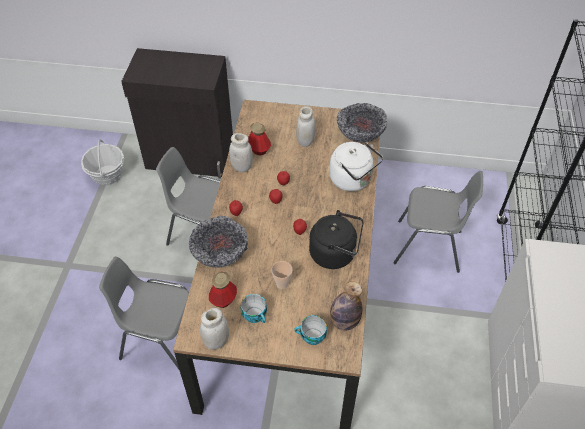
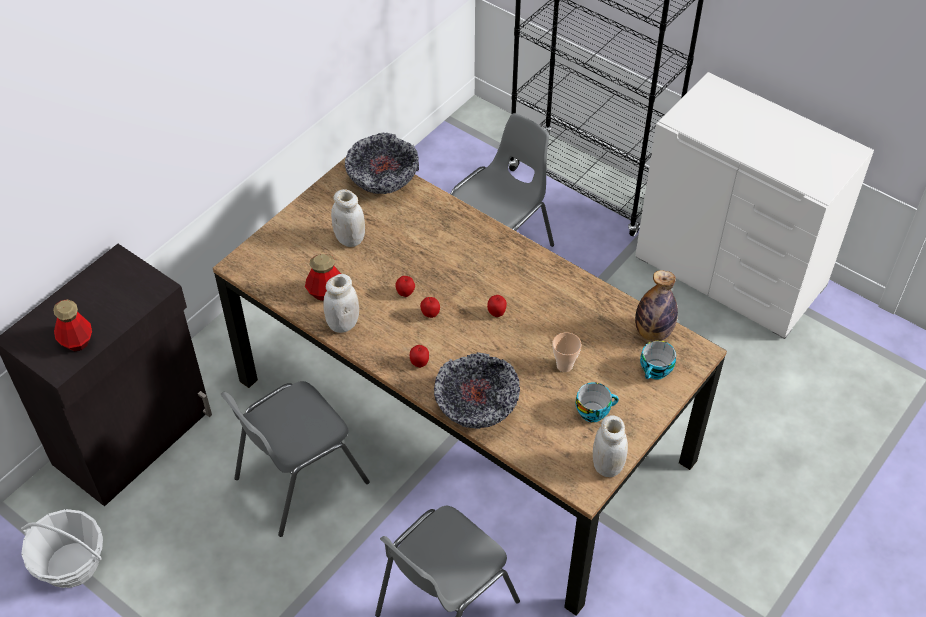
camera: 60 degrees left, 0 degrees up
(223, 299) = (550, 433): bottle -> bottle (76, 341)
(335, 253) = (553, 295): black kettle -> none
(353, 180) = (453, 225): white kettle -> none

